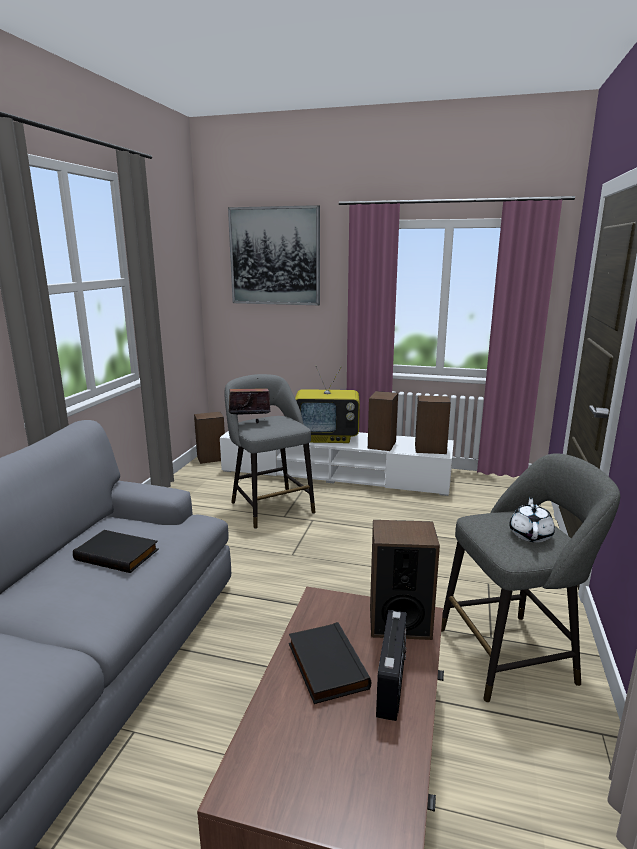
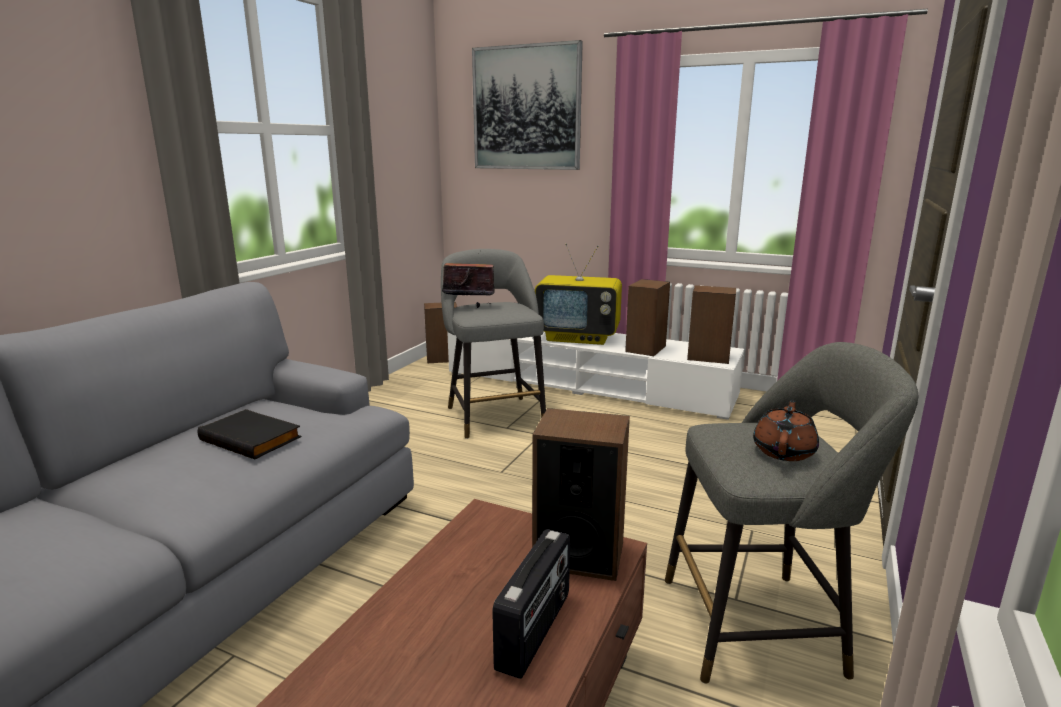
camera: 10 degrees right, 0 degrees up
(325, 665) = (455, 596): black book -> none
(530, 534) = (784, 451): white teapot -> brown teapot

